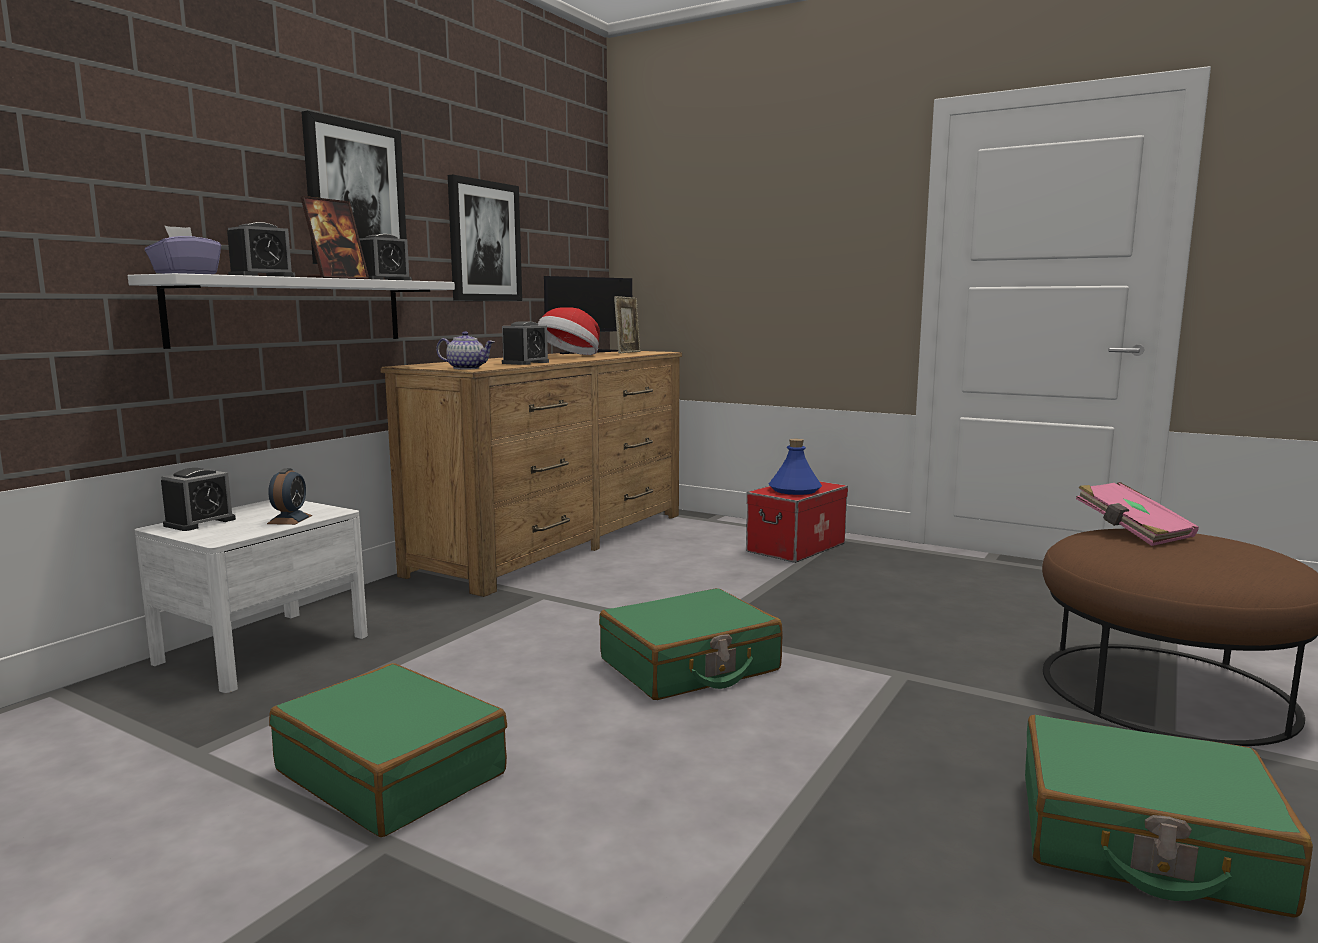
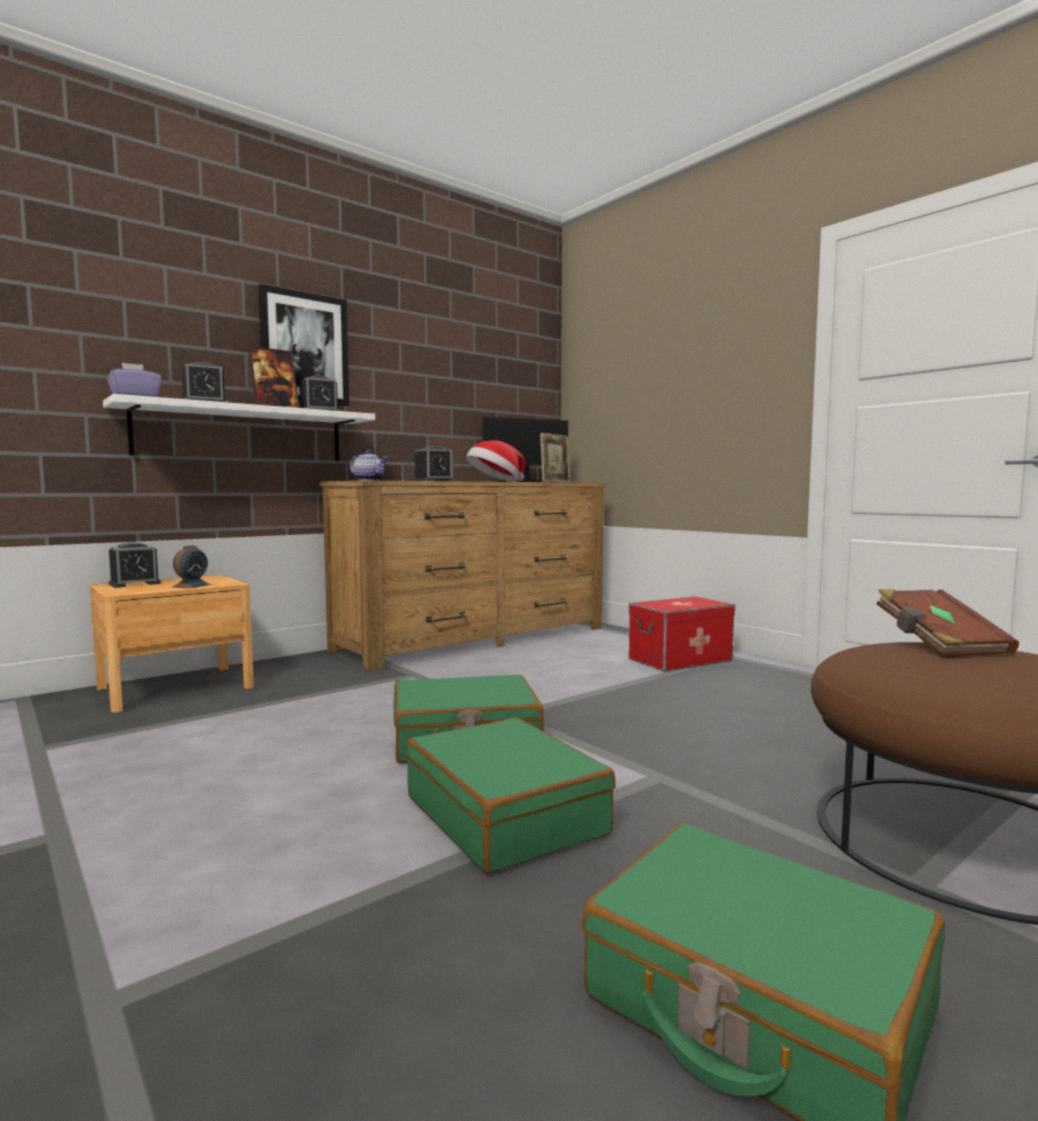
camera: 20 degrees right, 5 degrees down
(263, 649) = (175, 688): white nightstand -> brown nightstand
(392, 772) = (135, 783): green suitcase -> green suitcase (506, 815)
(484, 241) = (428, 388): picture -> none
(794, 490) = (676, 604): blue bottle -> none
(1132, 532) = (938, 645): pink book -> brown book

